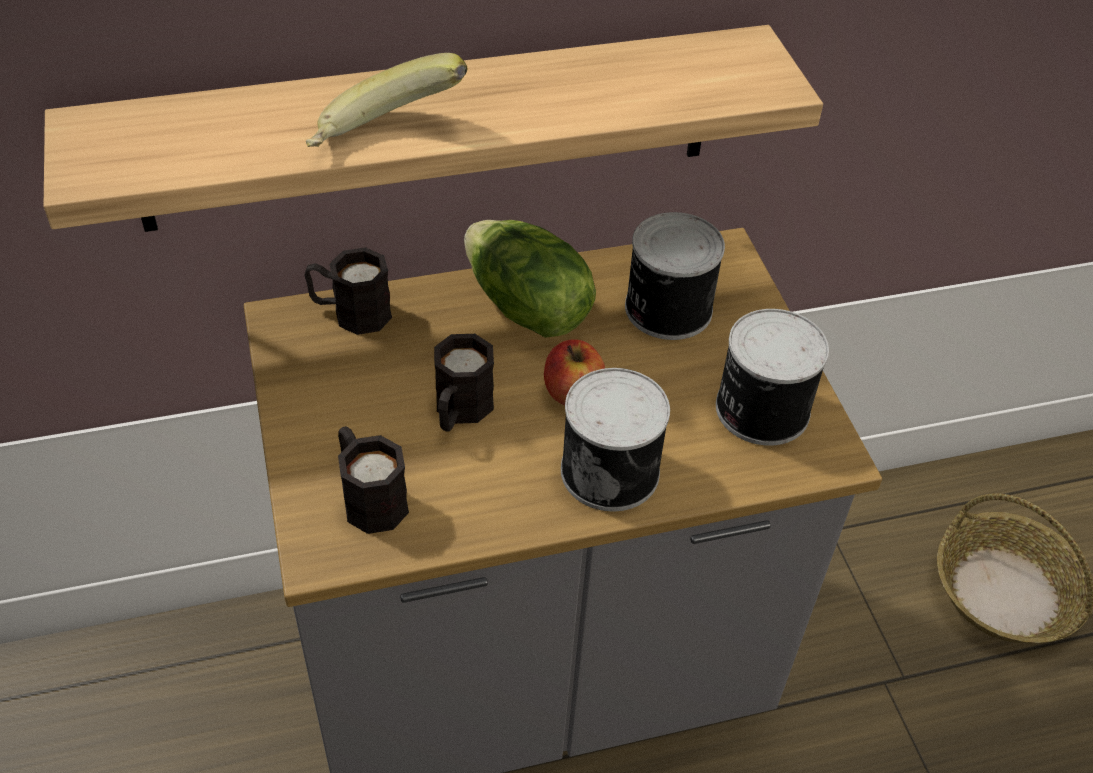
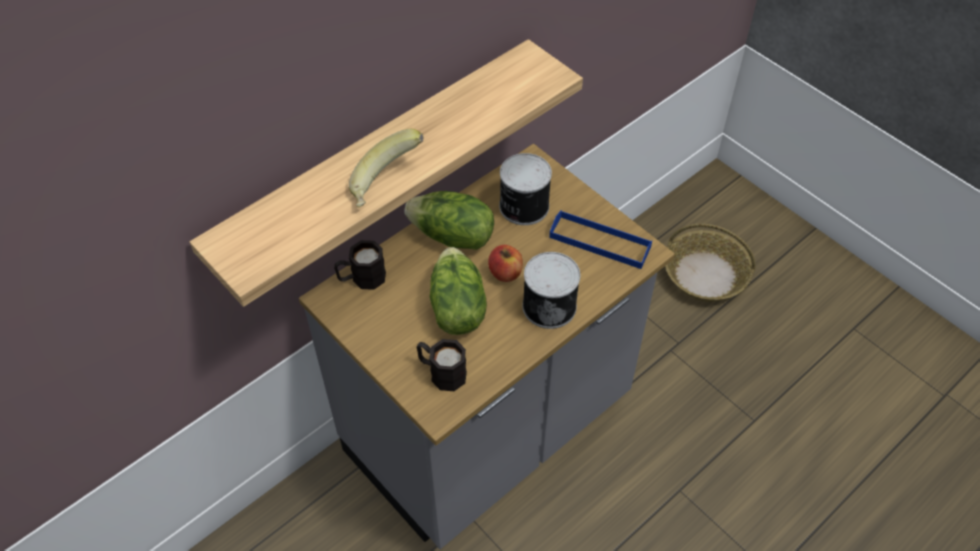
camera: 25 degrees left, 5 degrees up
(460, 411) = (456, 308): black mug -> lettuce
(759, 409) = (599, 242): can -> blue tray

